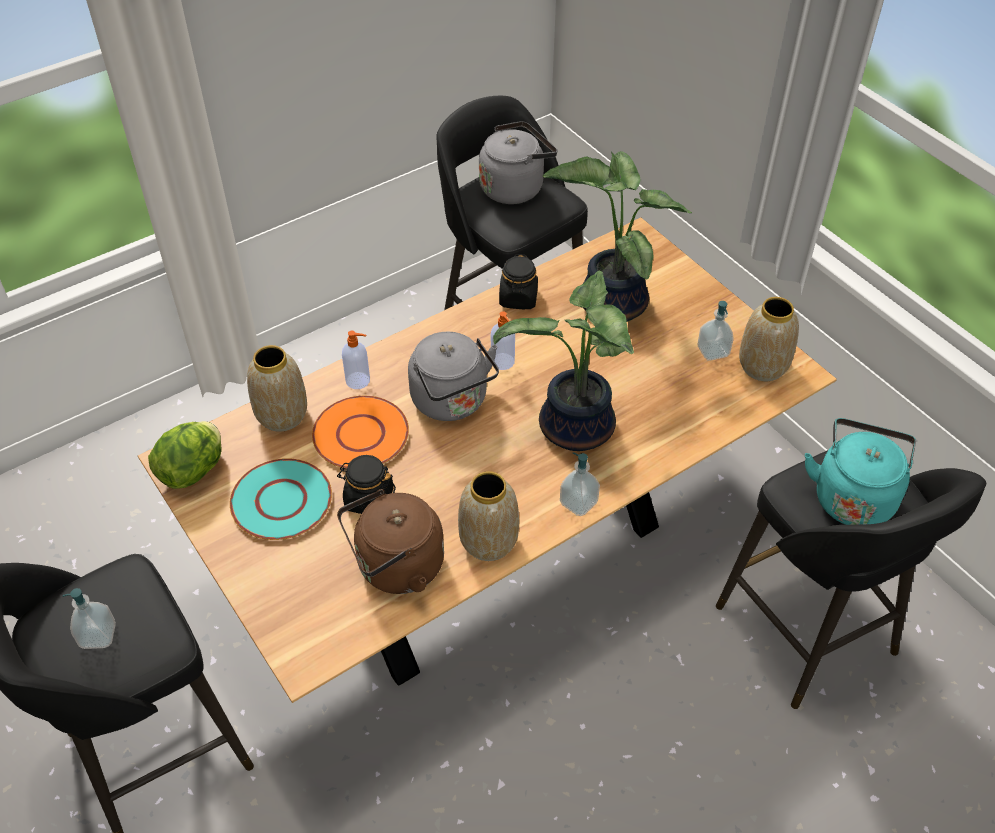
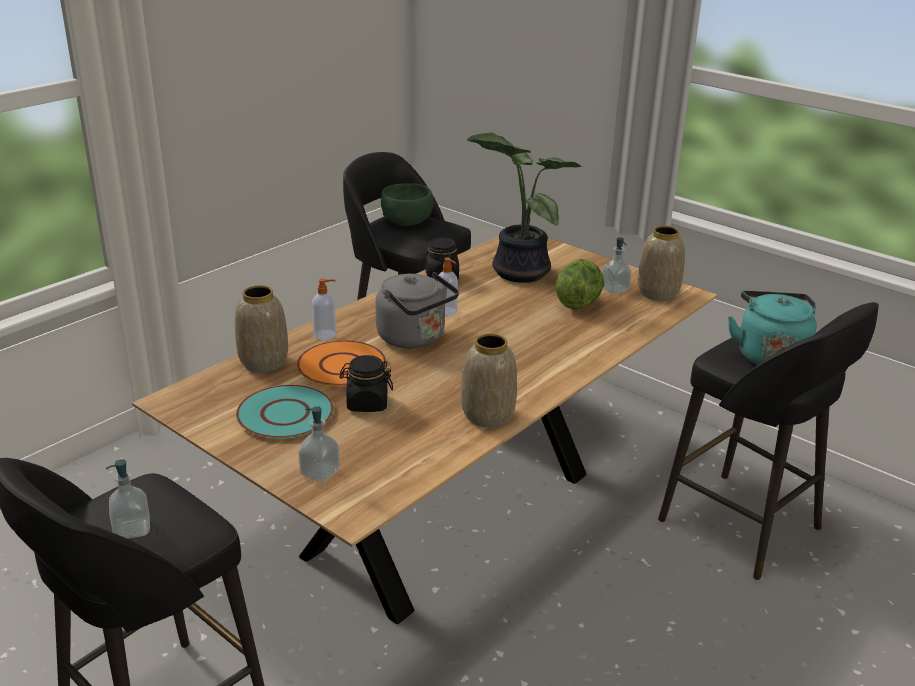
camera: 15 degrees left, 20 degrees down
(193, 470) = (192, 405): lettuce -> lettuce (578, 303)
(395, 568) = (411, 442): brown kettle -> none
(514, 187) = (407, 221): grey kettle -> green bowl
(574, 431) = (527, 343): potted plant -> none
(578, 503) = (553, 383): soap dispenser -> soap dispenser (320, 473)

